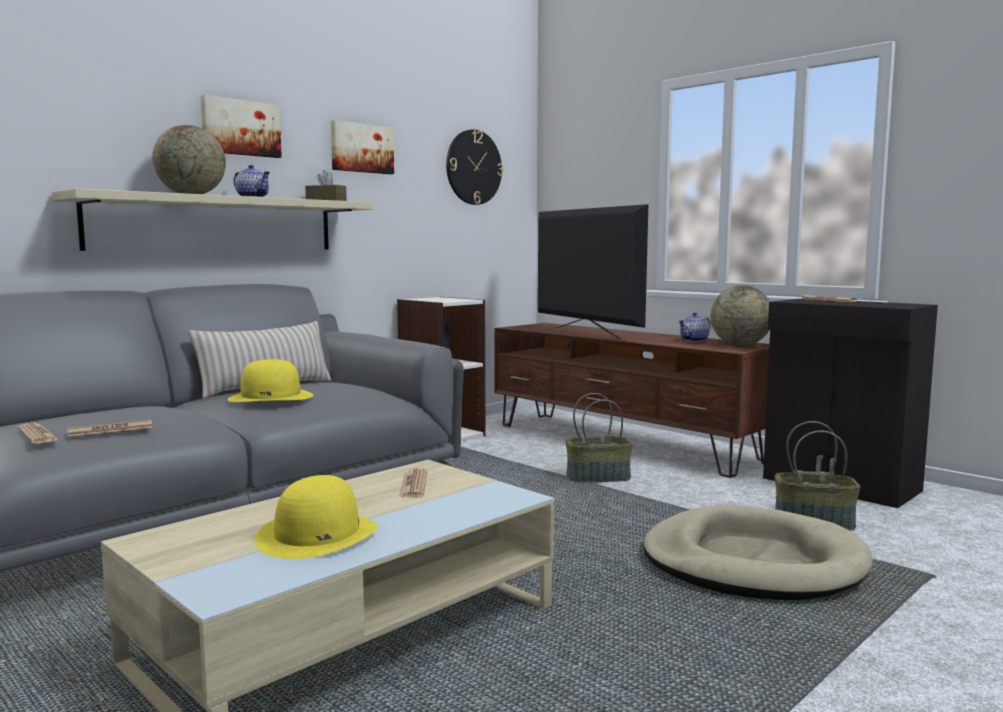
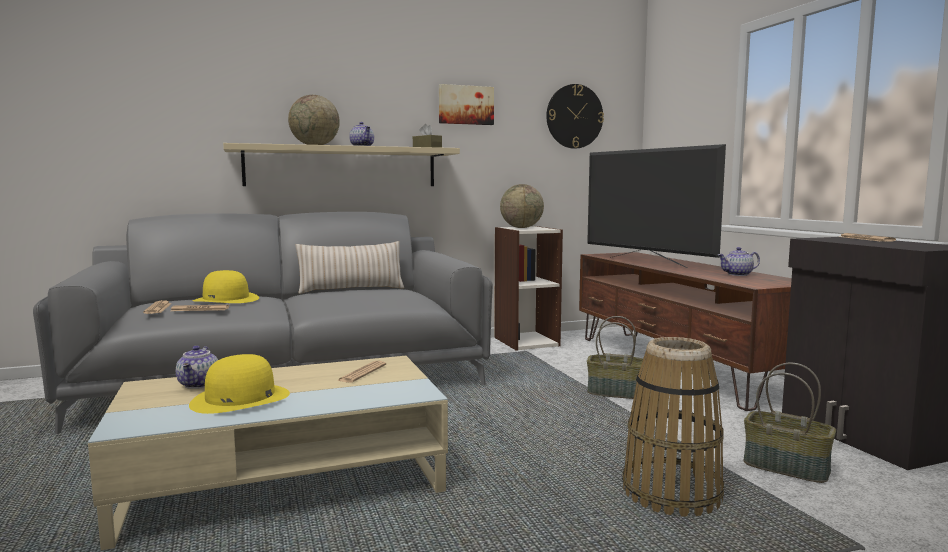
camera: 25 degrees right, 0 degrees up
(227, 527) = (199, 384): none -> teapot
(240, 128) = (363, 94): picture -> none
(271, 397) = (334, 296): yellow hat -> yellow hat (226, 299)
(584, 333) = (646, 262): television -> television turned 150 degrees clockwise
(740, 345) = (776, 281): globe -> globe (521, 227)
(752, 562) = (671, 493): beige dog bed -> basket

